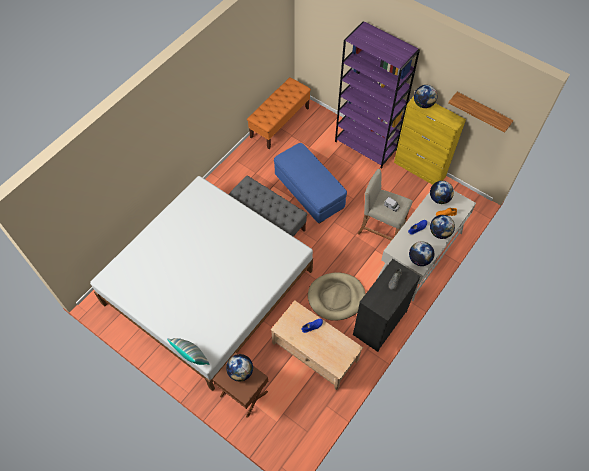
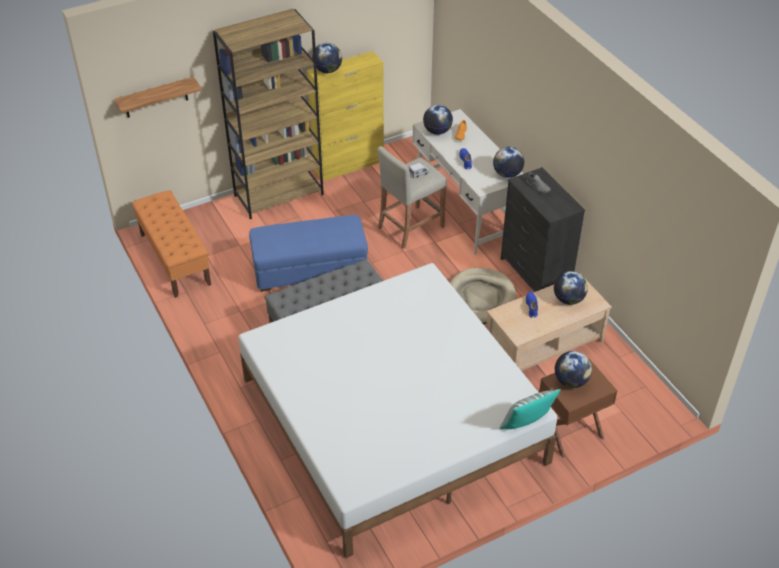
camera: 65 degrees left, 15 degrees down
(366, 146) = (279, 195): purple bookcase -> brown bookcase
(439, 233) = (482, 147): globe -> globe (568, 299)
(482, 112) = (385, 26): shelf -> shelf (156, 98)

